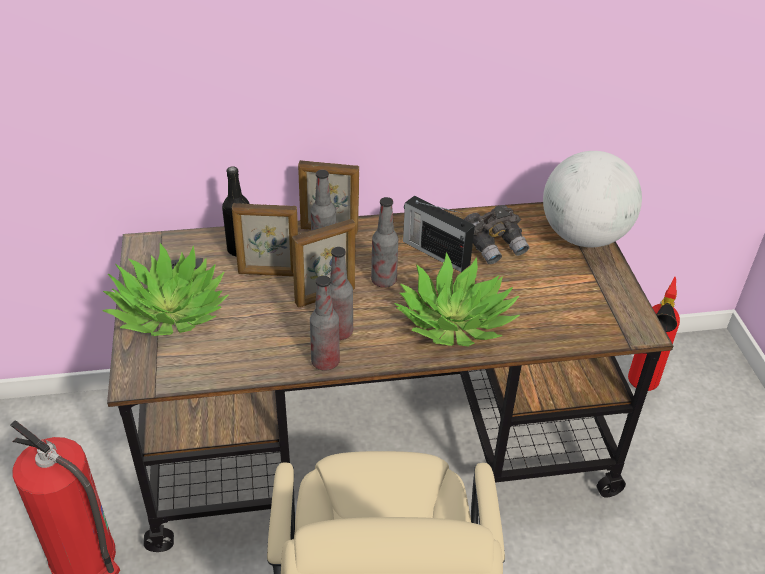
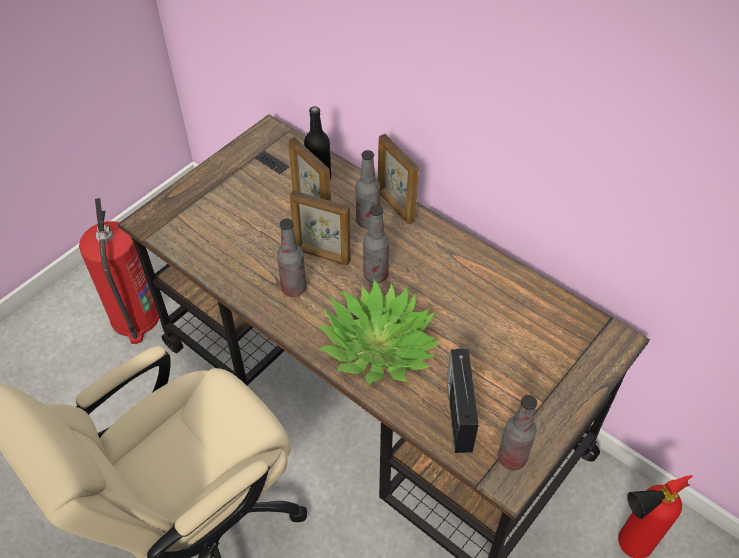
camera: 50 degrees right, 10 degrees up
(170, 311) = (222, 190): potted plant -> none
(325, 362) = (257, 301): bottle -> bottle (512, 458)
(435, 252) = (444, 282): radio -> radio (459, 413)
(494, 245) = (498, 313): grey binoculars -> none
(583, 236) = (585, 365): globe -> none

